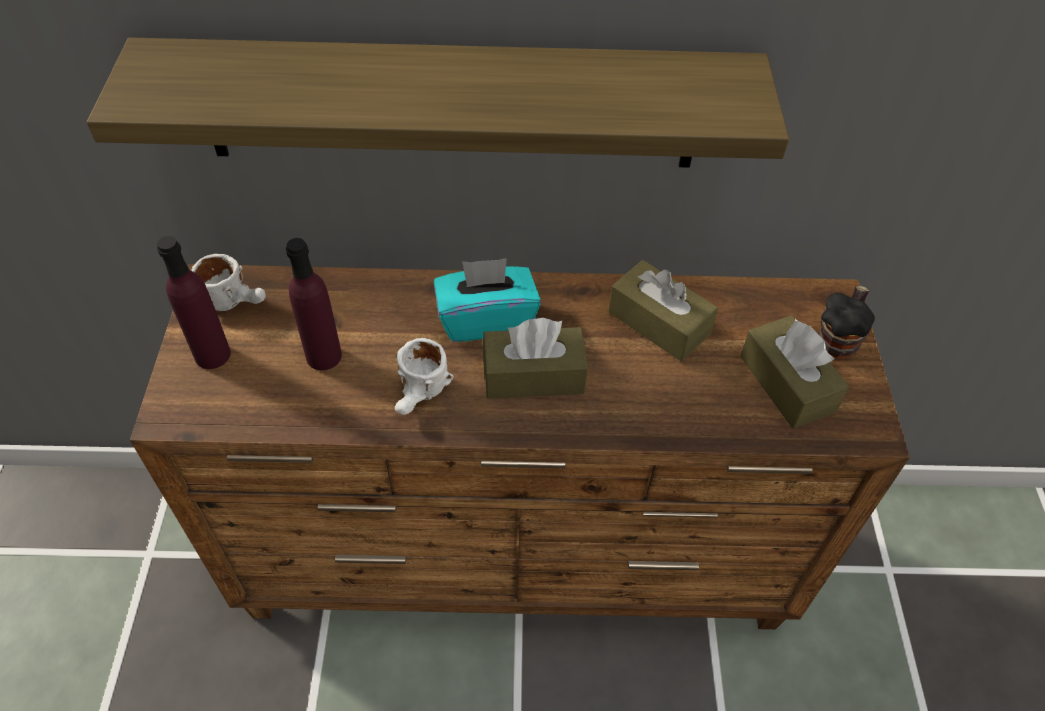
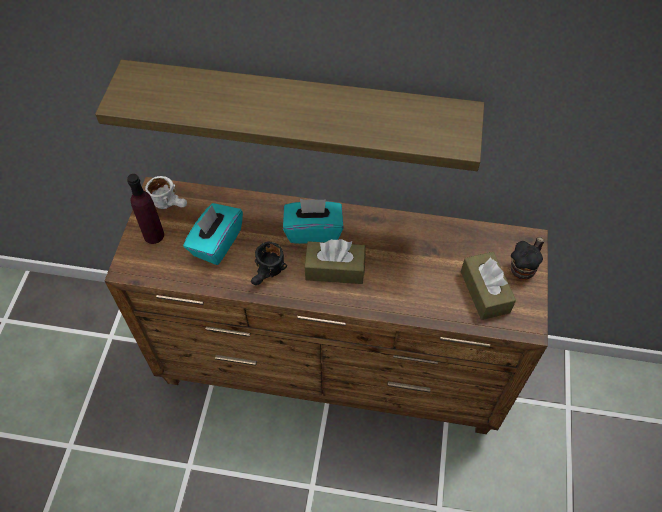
camera: 10 degrees right, 5 degrees up
(324, 356) = (216, 243): purple bottle -> turquoise tissue box
(421, 397) = (268, 275): white mug -> black mug
(659, 323) = (416, 245): brown tissue box -> none

